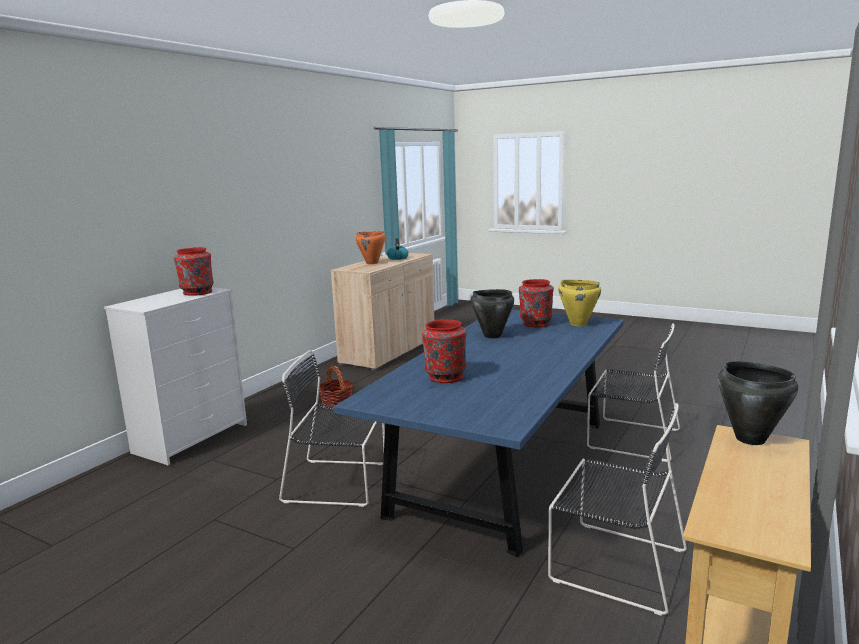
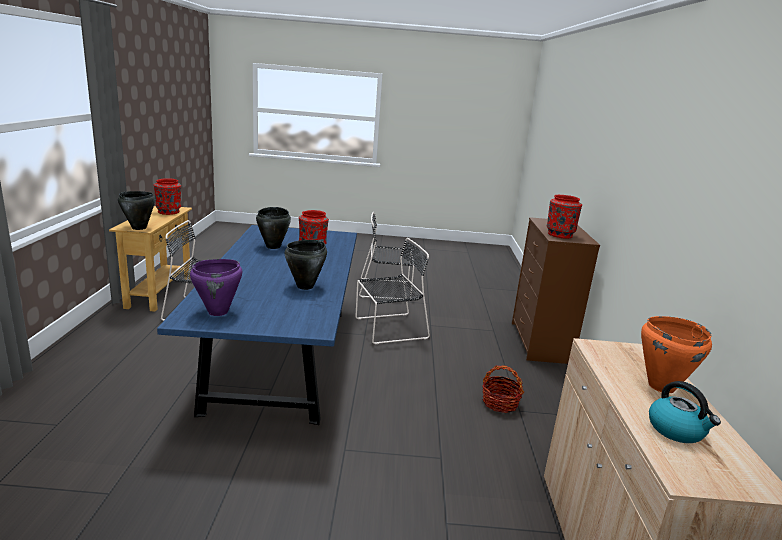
camera: 150 degrees right, 5 degrees up
(192, 438) = (540, 343): white dresser -> brown dresser
(501, 383) = (273, 246): none -> black cooking pot
(535, 324) = (268, 308): red vase -> red vase (169, 212)
(578, 324) = (218, 312): yellow cooking pot -> purple cooking pot
(630, 438) = (164, 402): black chair -> black chair (387, 289)

